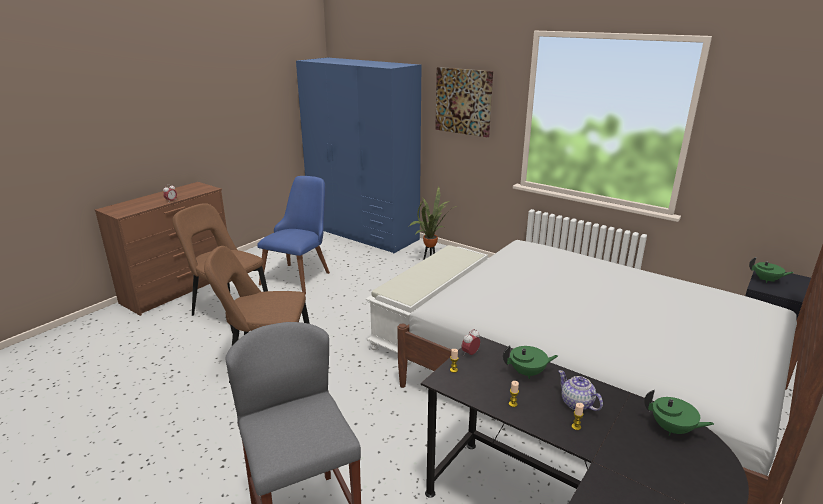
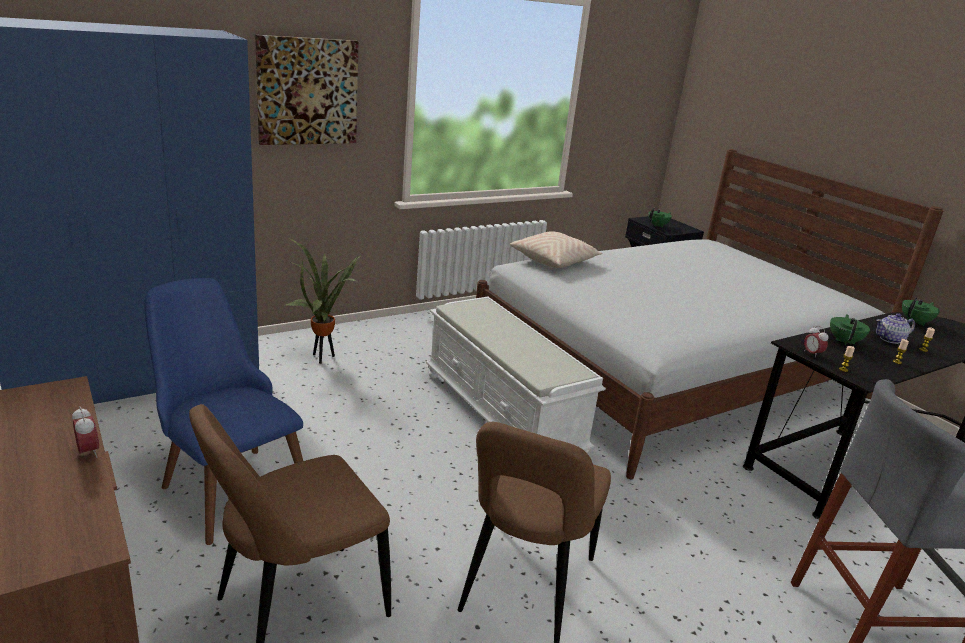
camera: 70 degrees left, 0 degrees up
(546, 249) = (554, 261): none -> beige pillow

